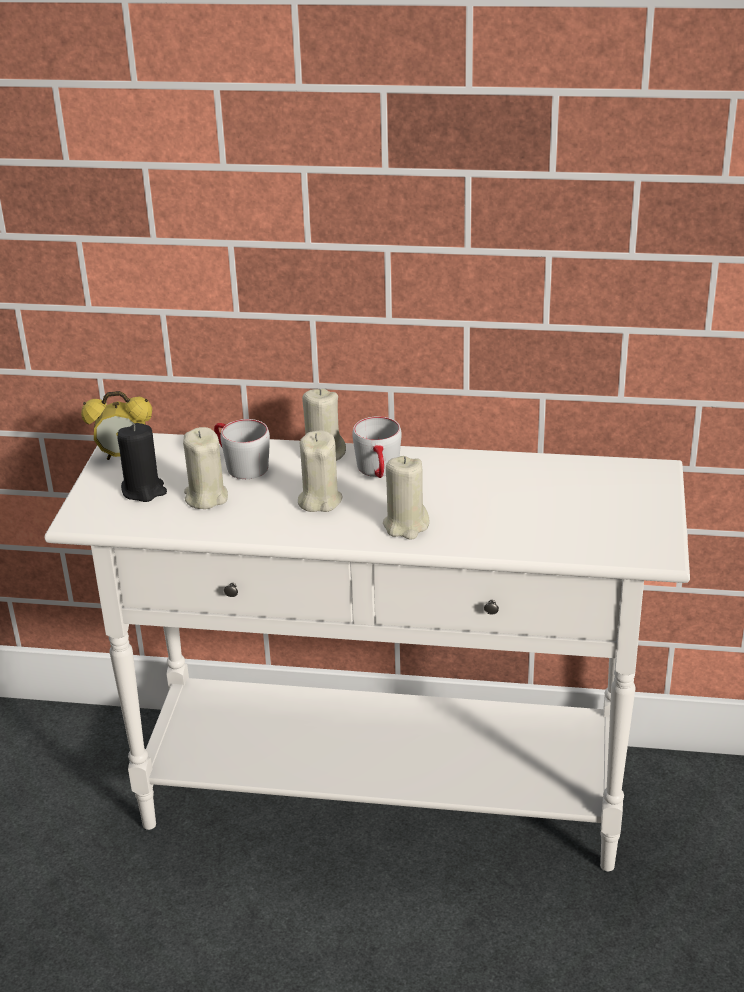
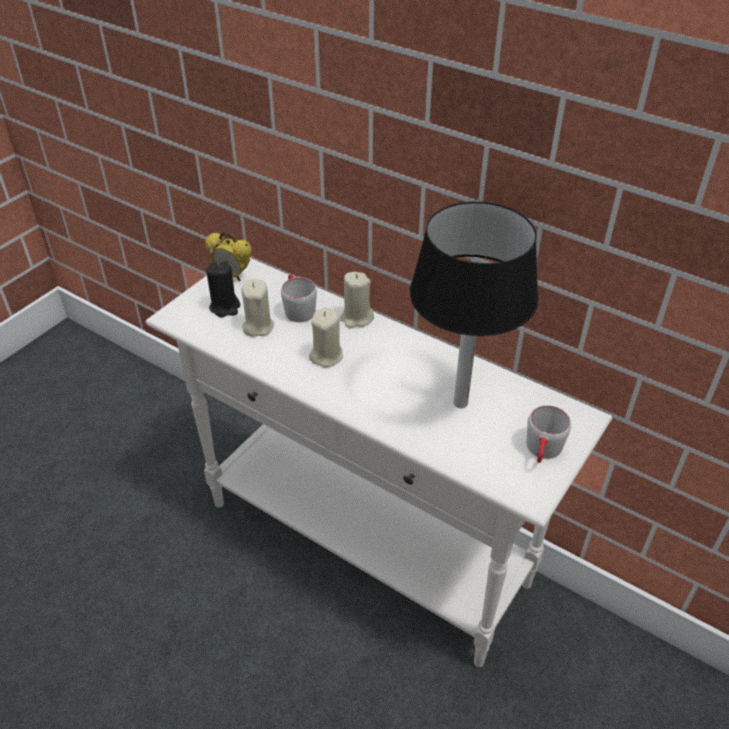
camera: 25 degrees right, 10 degrees up
(379, 472) = (382, 346): grey mug -> grey mug (542, 452)
(406, 525) = (368, 398): beige candle -> none
(514, 497) = (460, 402): none -> black table lamp

